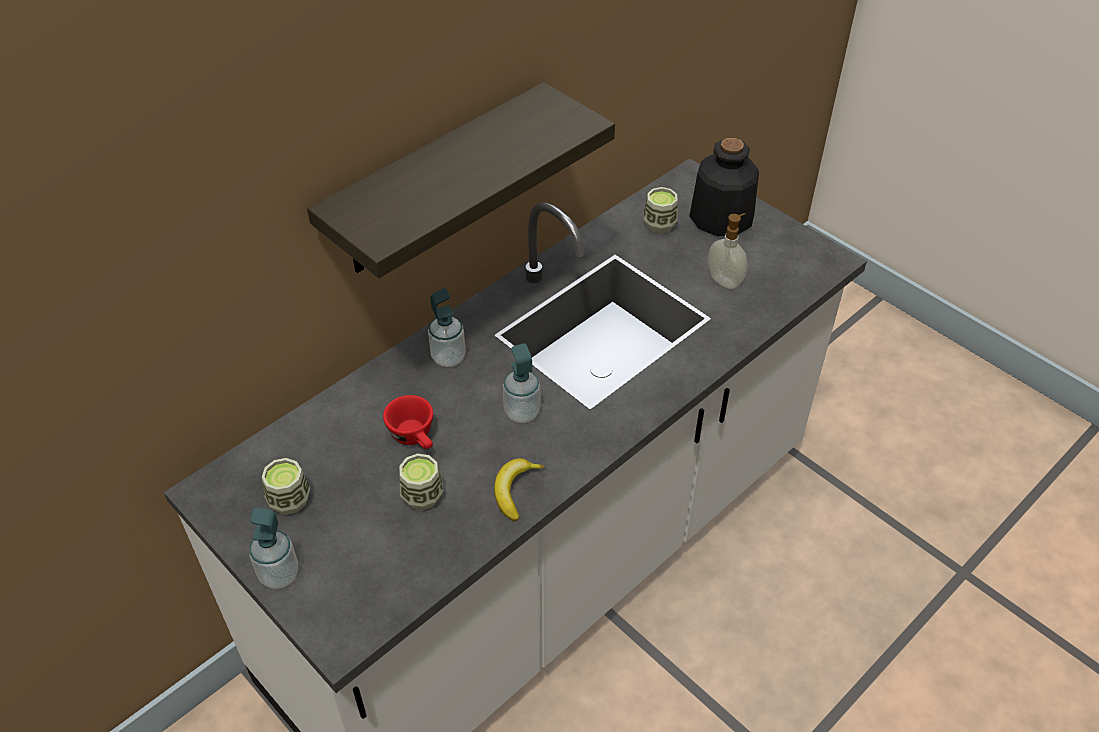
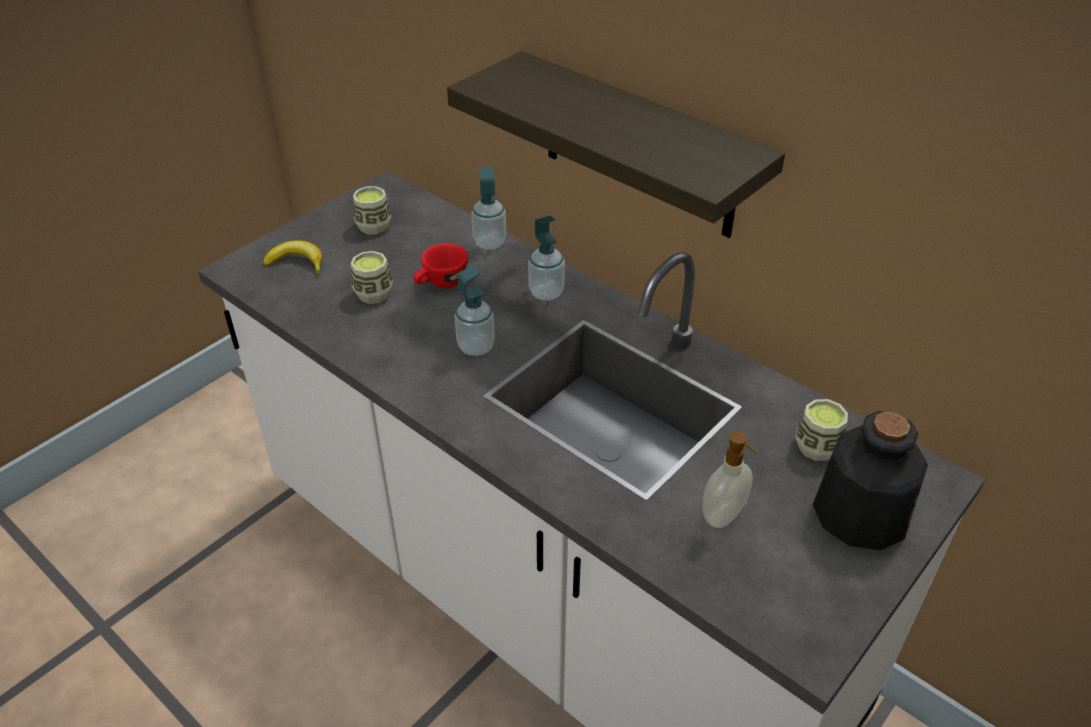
camera: 85 degrees right, 5 degrees down
(279, 574) = (301, 232): soap dispenser -> soap dispenser (490, 242)
(514, 490) = (376, 349): banana -> banana (297, 263)

